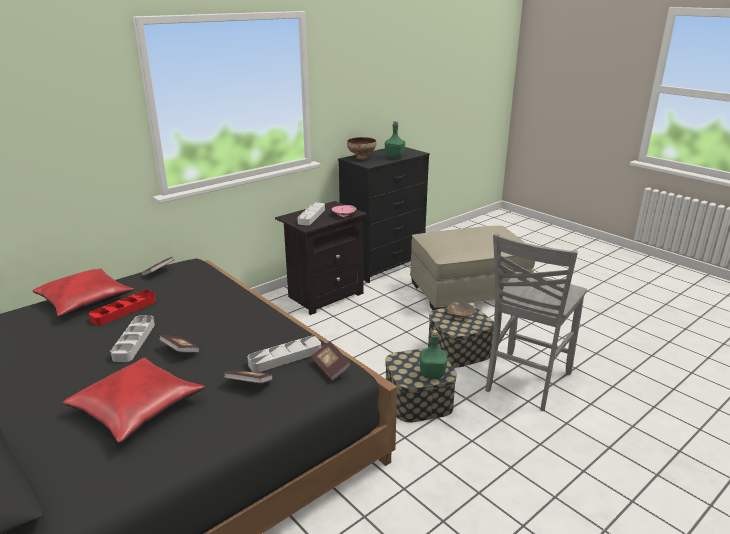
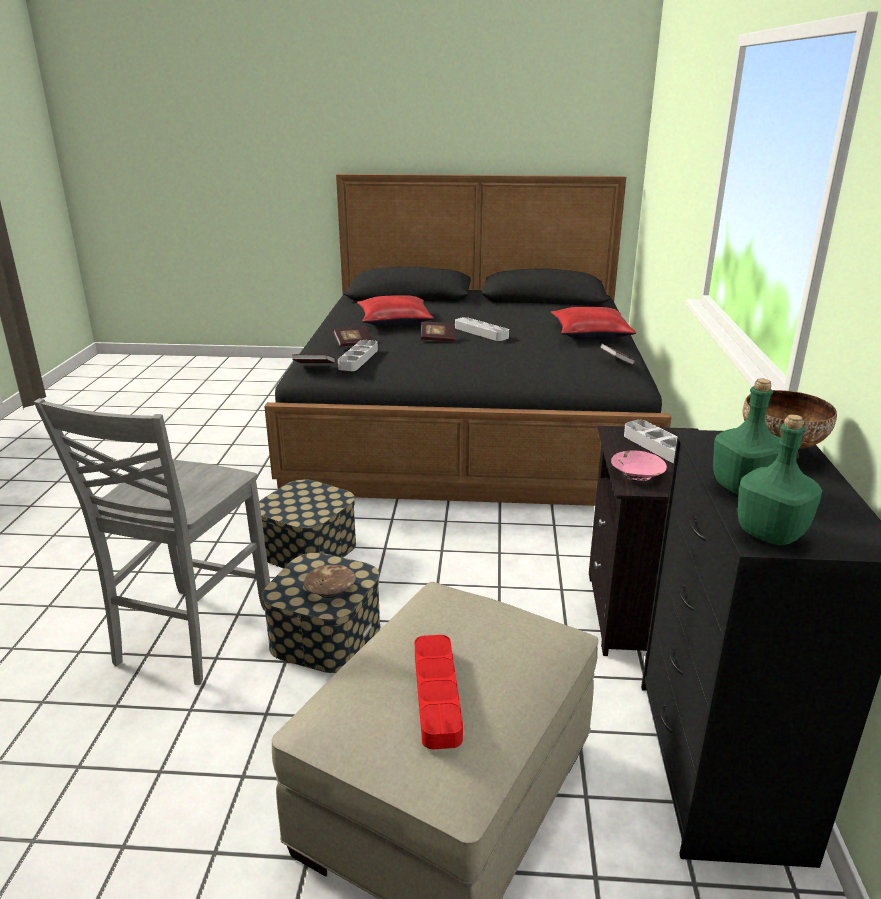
camera: 135 degrees right, 0 degrees up
(124, 310) = (542, 338): red tray -> red tray (437, 694)
(431, 374) = (283, 500): green bottle -> green bottle (771, 533)
(525, 382) = (190, 636): grey chair -> grey chair turned 150 degrees counterclockwise

